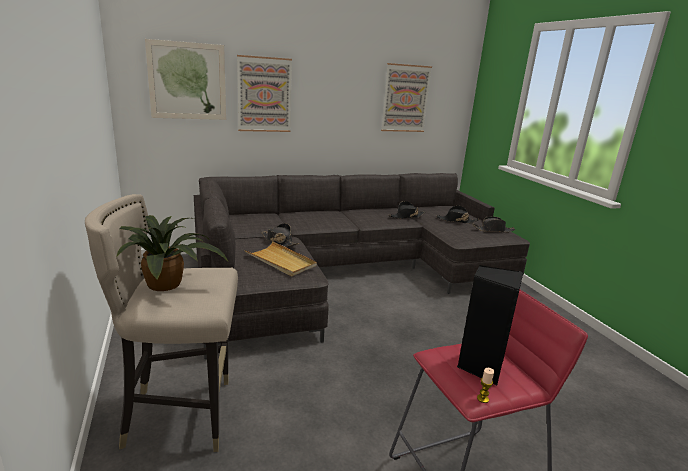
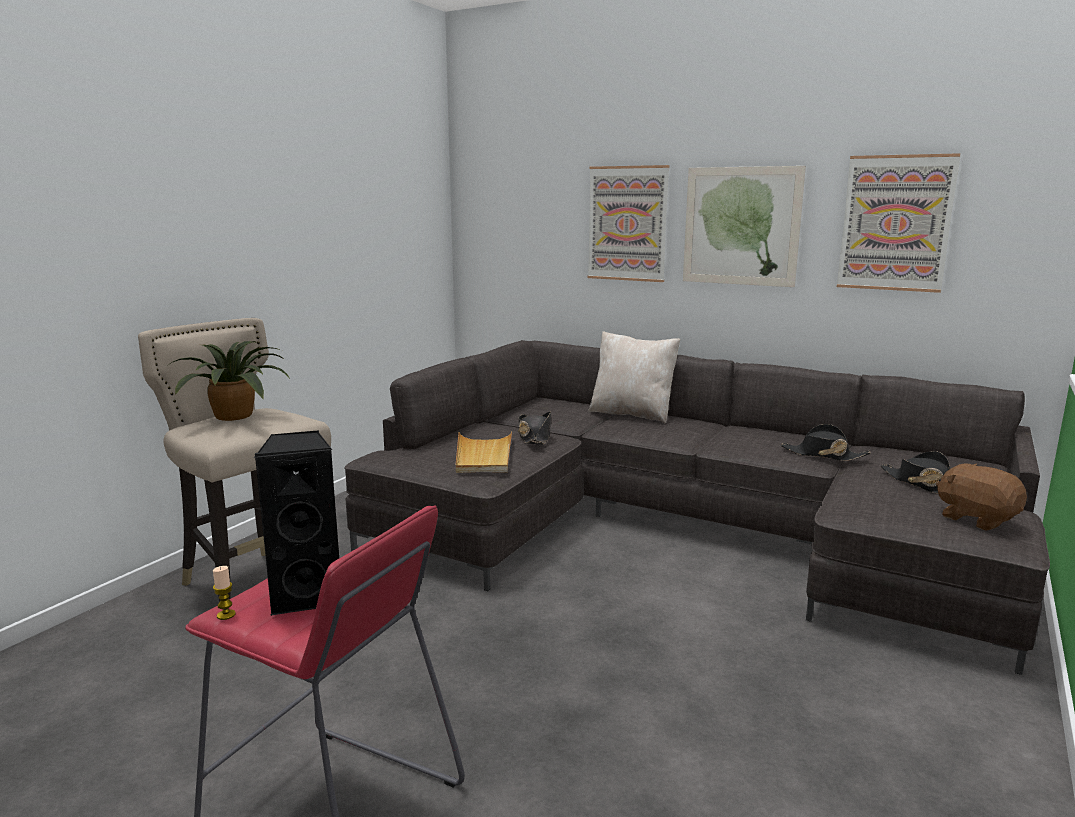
camera: 50 degrees right, 5 degrees down
(187, 81) = (530, 208): picture -> picture (741, 226)
(293, 214) = (632, 414): none -> beige pillow
(493, 230) = (976, 518): black hat -> brown plush toy

